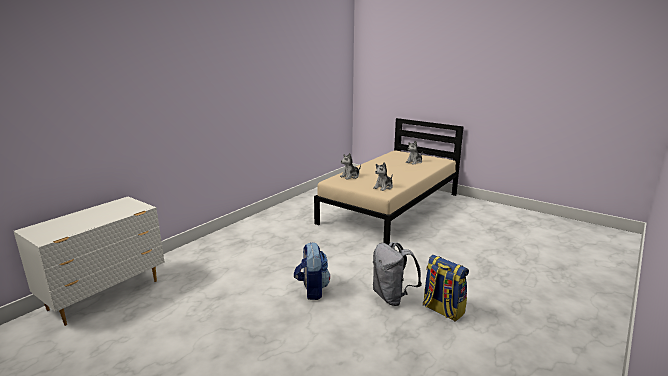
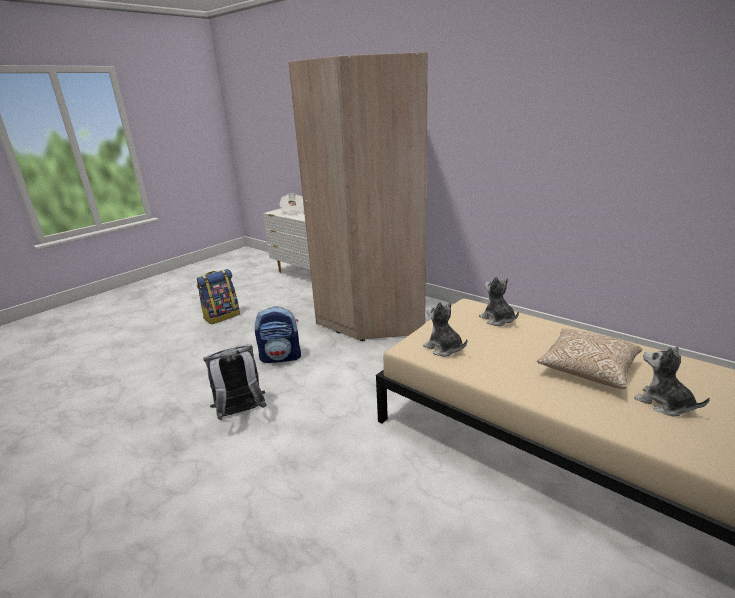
camera: 95 degrees right, 5 degrees up
(69, 225) = (294, 212): none -> newspaper
(240, 254) = (368, 314): none -> beige wardrobe
(395, 167) = (587, 369): none -> pillow
(442, 310) = (189, 455): backpack -> backpack (222, 316)

